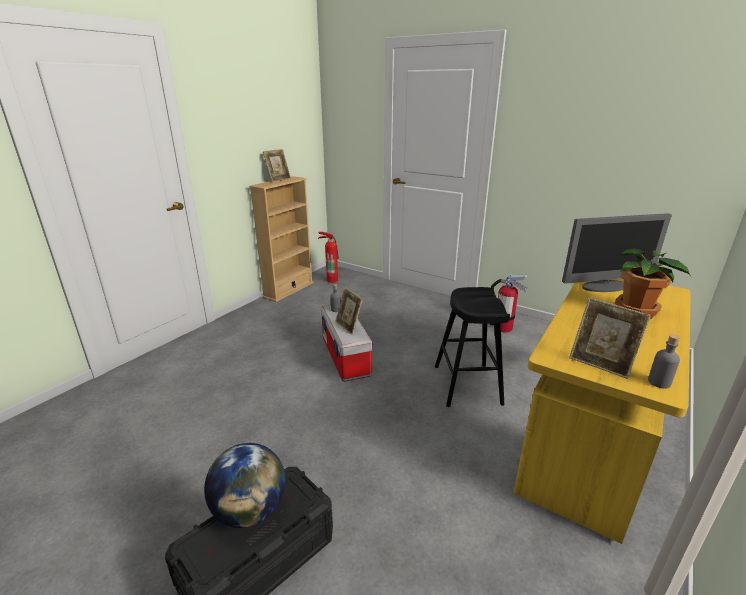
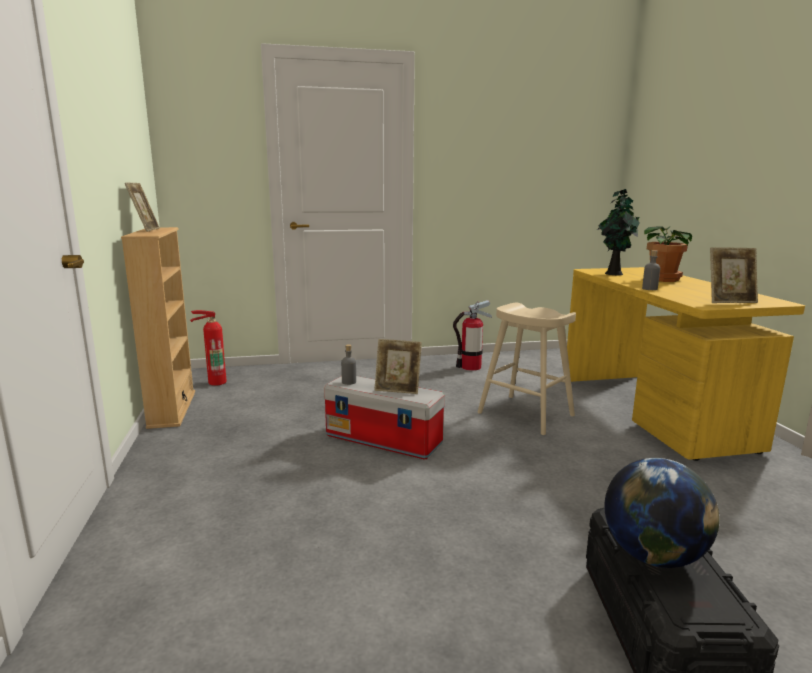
camera: 45 degrees left, 10 degrees down
(467, 385) = (526, 414): black stool -> beige stool
(605, 286) = (613, 273): monitor -> potted plant
(659, 382) = (768, 300): grey bottle -> grey bottle (649, 289)

